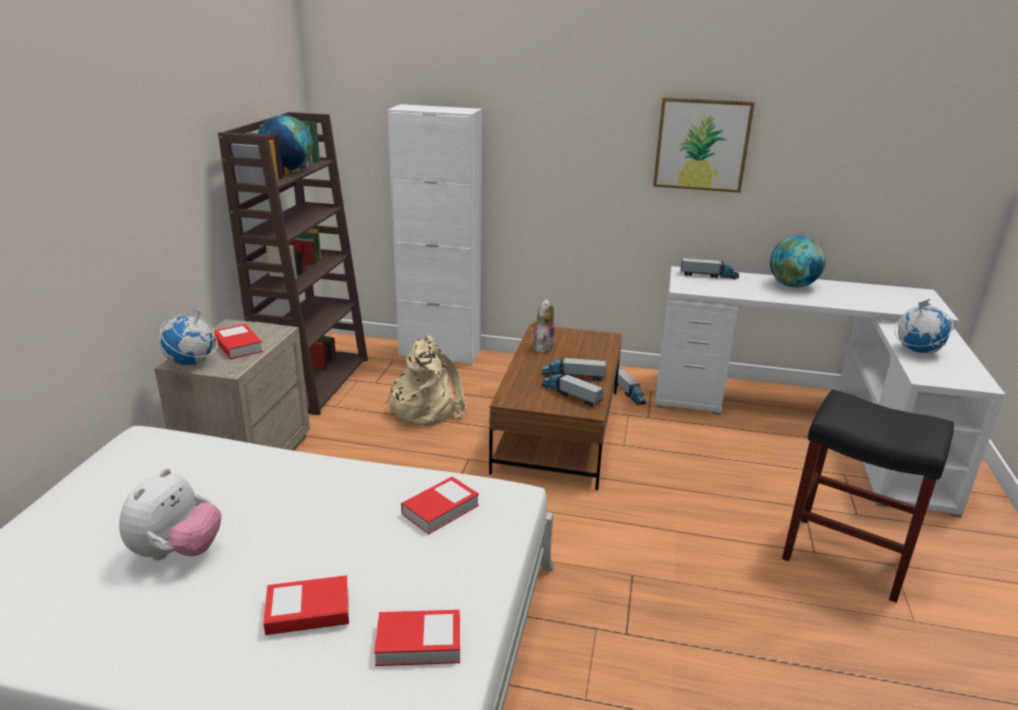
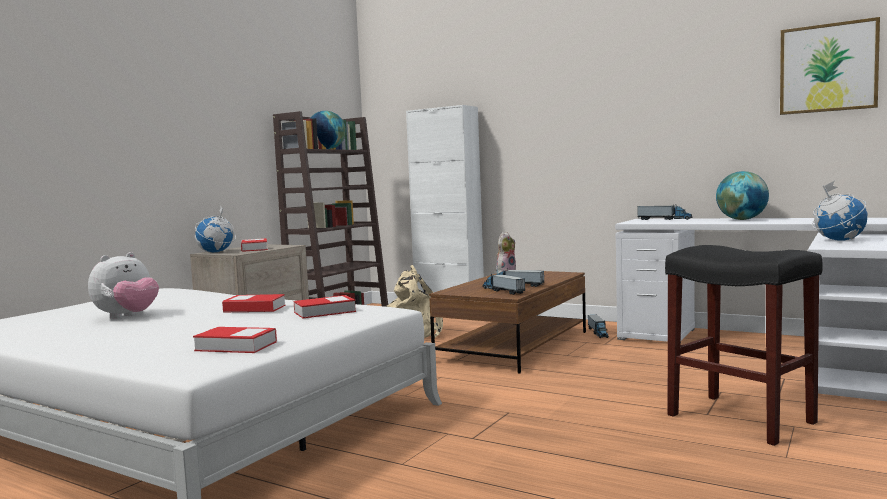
camera: 20 degrees right, 20 degrees down
(308, 611) = (177, 333): book -> book (254, 309)
(702, 145) = (649, 110): picture -> picture (828, 68)

